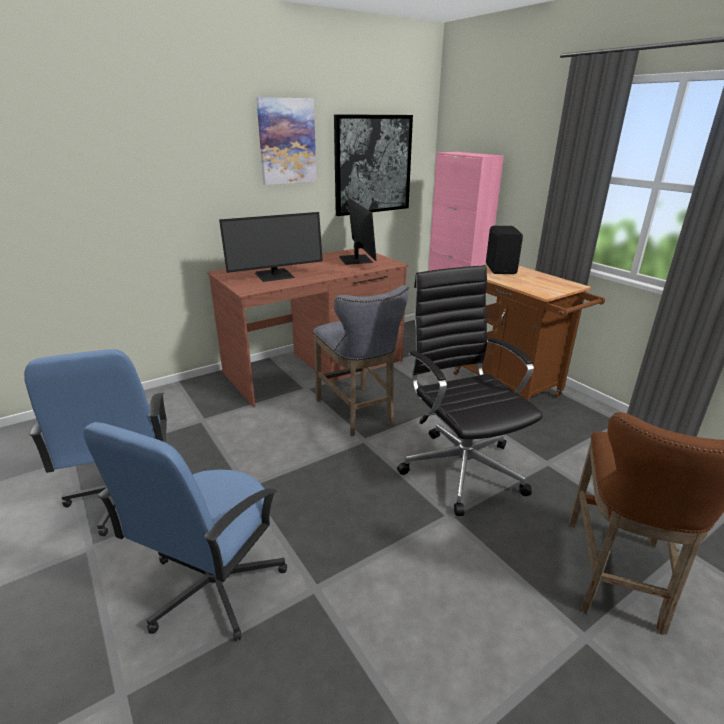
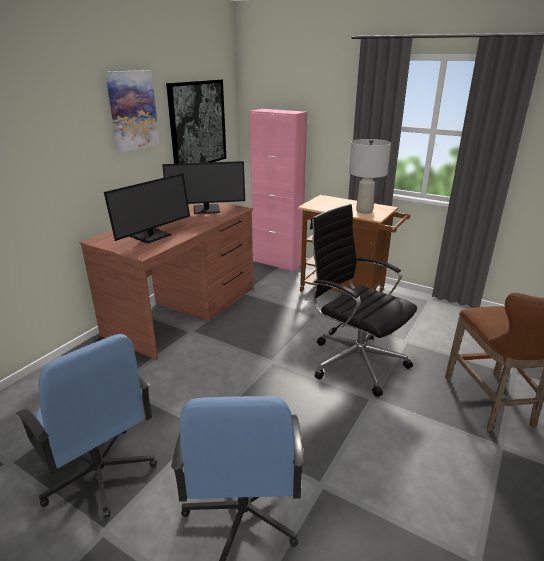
camera: 25 degrees left, 0 degrees up
(357, 259) = (206, 209): monitor -> monitor turned 120 degrees clockwise
(357, 413) = (250, 341): grey stool -> none
(501, 269) = (327, 202): black speaker -> none
(537, 284) = (364, 211): none -> grey table lamp

